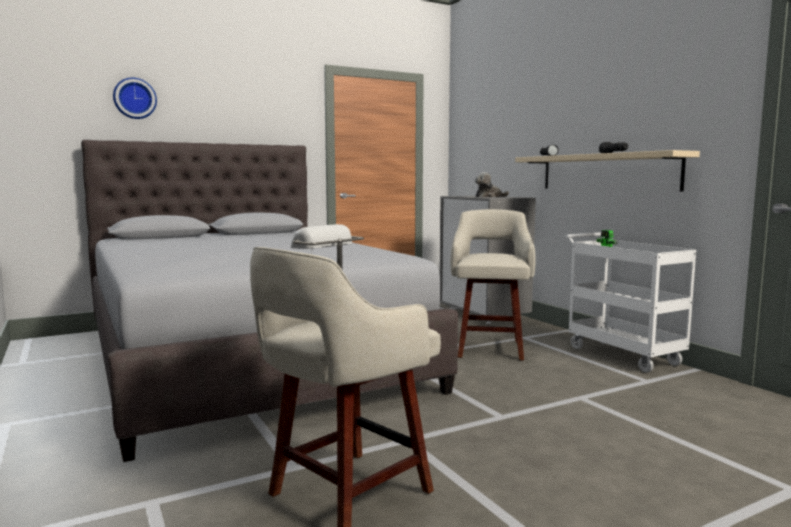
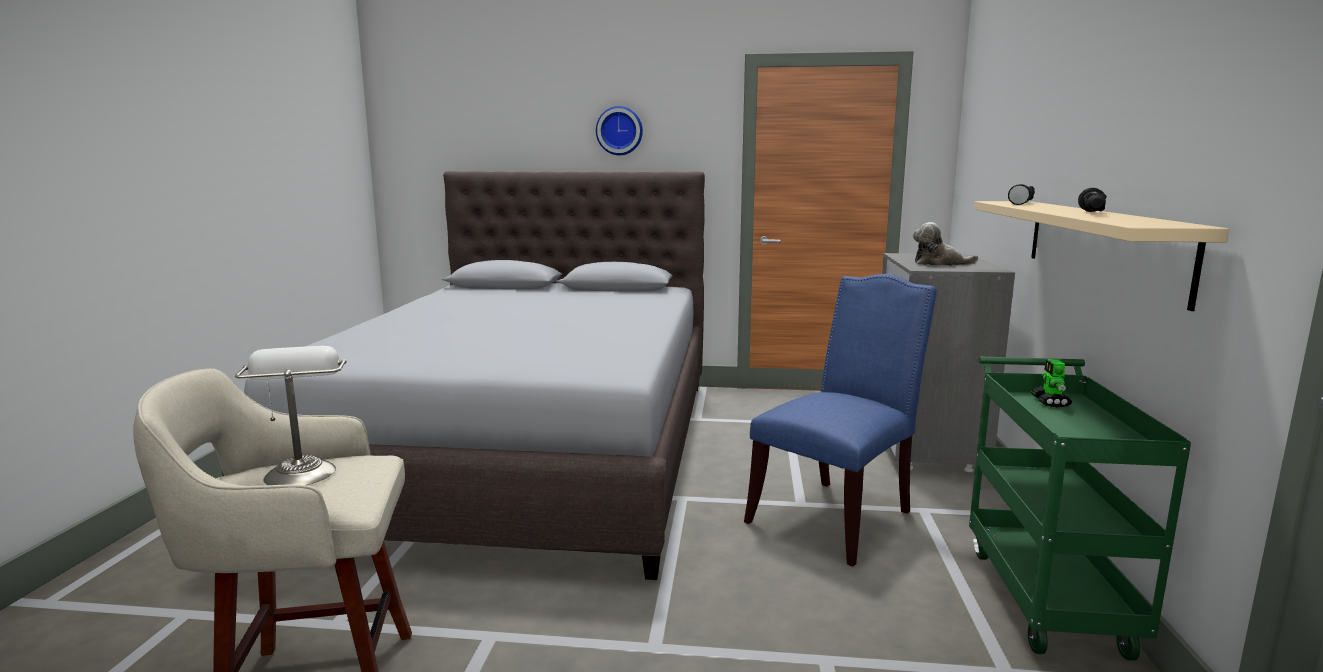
camera: 35 degrees right, 5 degrees up
(134, 98) = (504, 120): wall clock -> wall clock (619, 131)
(490, 348) = (836, 516): beige stool -> blue chair
(621, 356) = (1043, 599): white cart -> green cart

